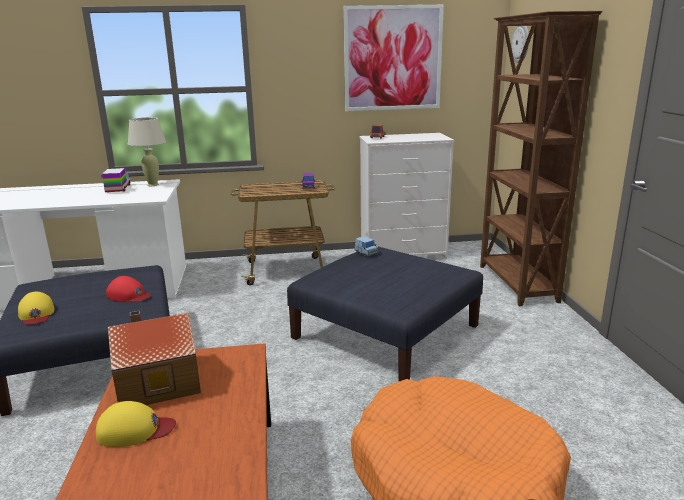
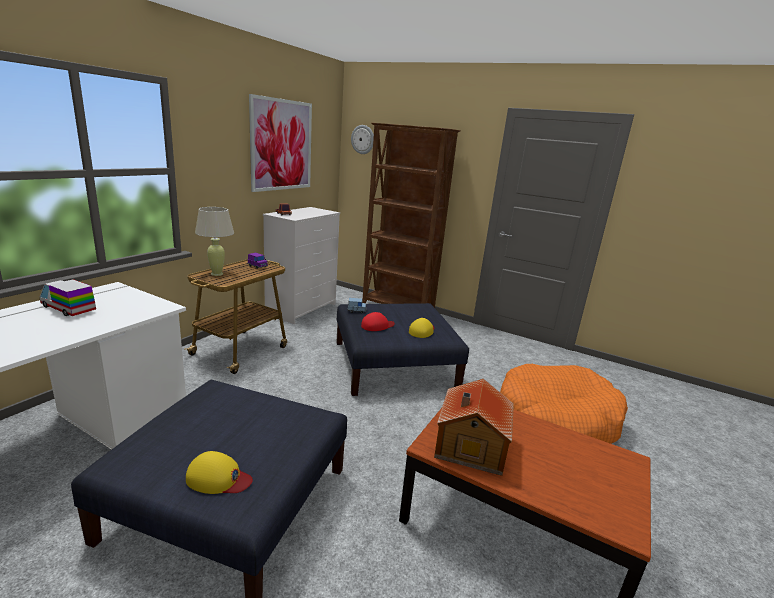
camera: 55 degrees left, 0 degrees up
(129, 295) = (267, 413): red cap -> red cap (377, 325)
(135, 430) = (535, 476): yellow cap -> yellow cap (422, 331)
(153, 185) = (104, 294): beige table lamp -> beige table lamp (217, 274)

